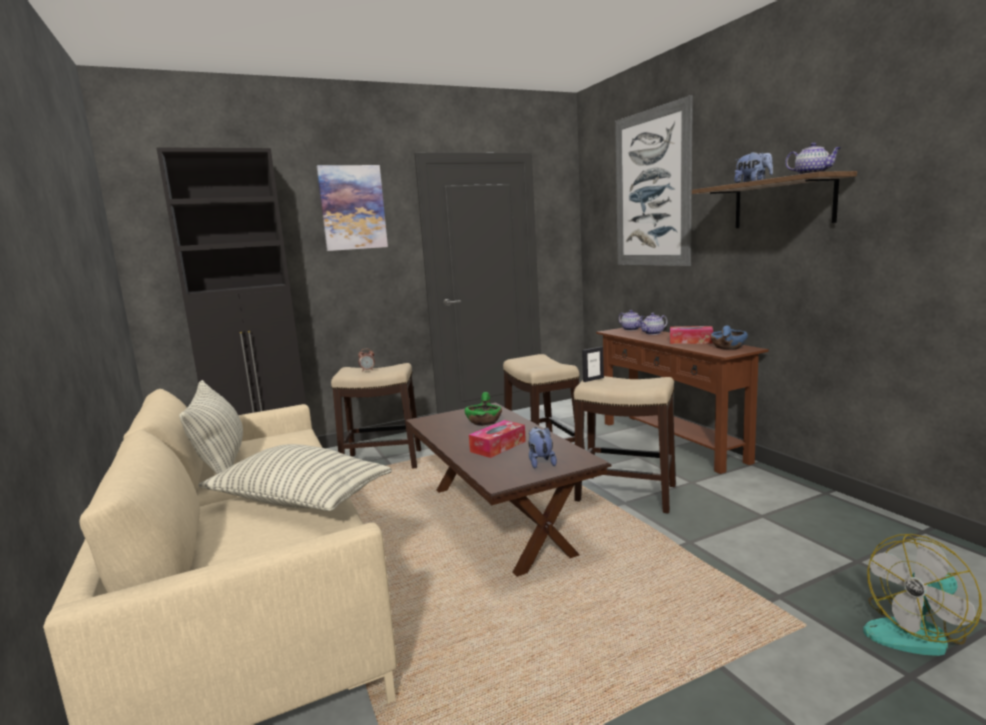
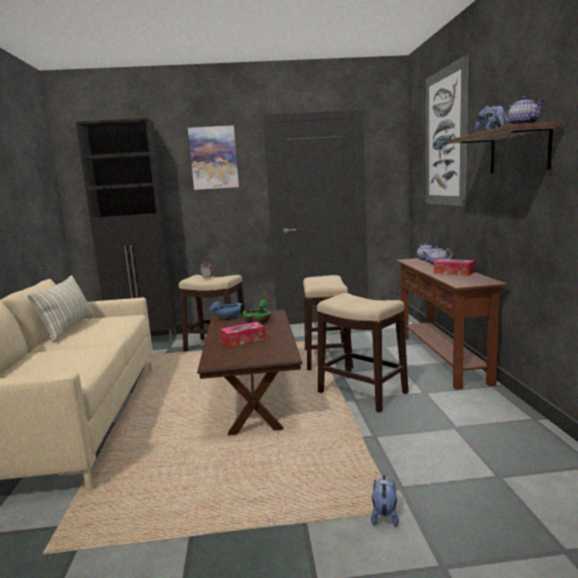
camera: 20 degrees right, 0 degrees up
(299, 500) = (77, 356): pillow -> none
(540, 462) = (255, 354): plush toy -> plush toy (384, 515)
(593, 379) = (338, 297): picture frame -> none
(728, 347) = (475, 279): blue bowl -> blue bowl (228, 317)
(916, 632) = (487, 539): fan -> none

